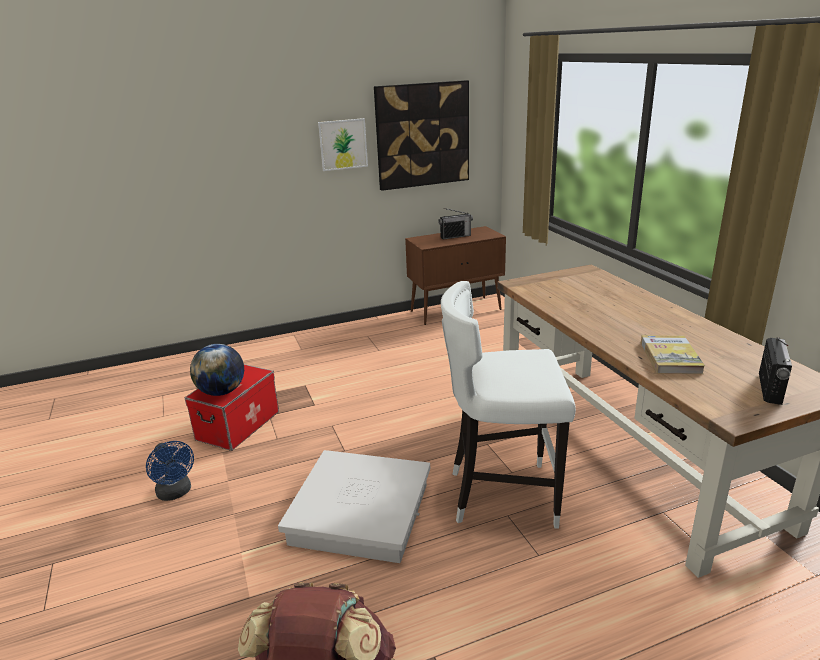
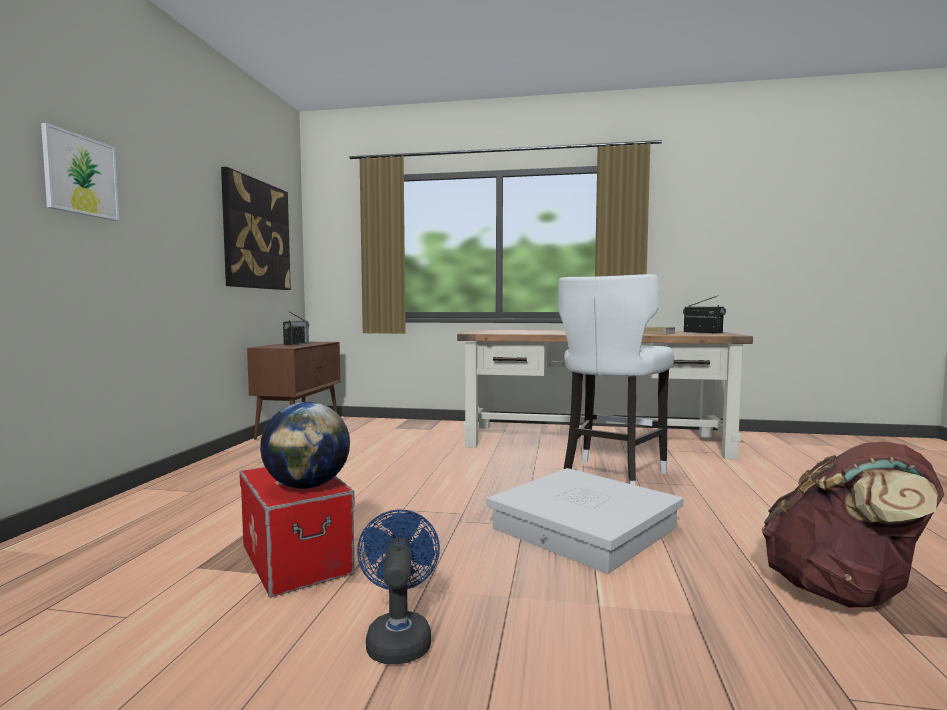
camera: 60 degrees left, 20 degrees down
(176, 493) = (398, 637): blue fan -> blue fan turned 90 degrees counterclockwise
(343, 144) = (195, 222): picture -> picture (80, 175)

